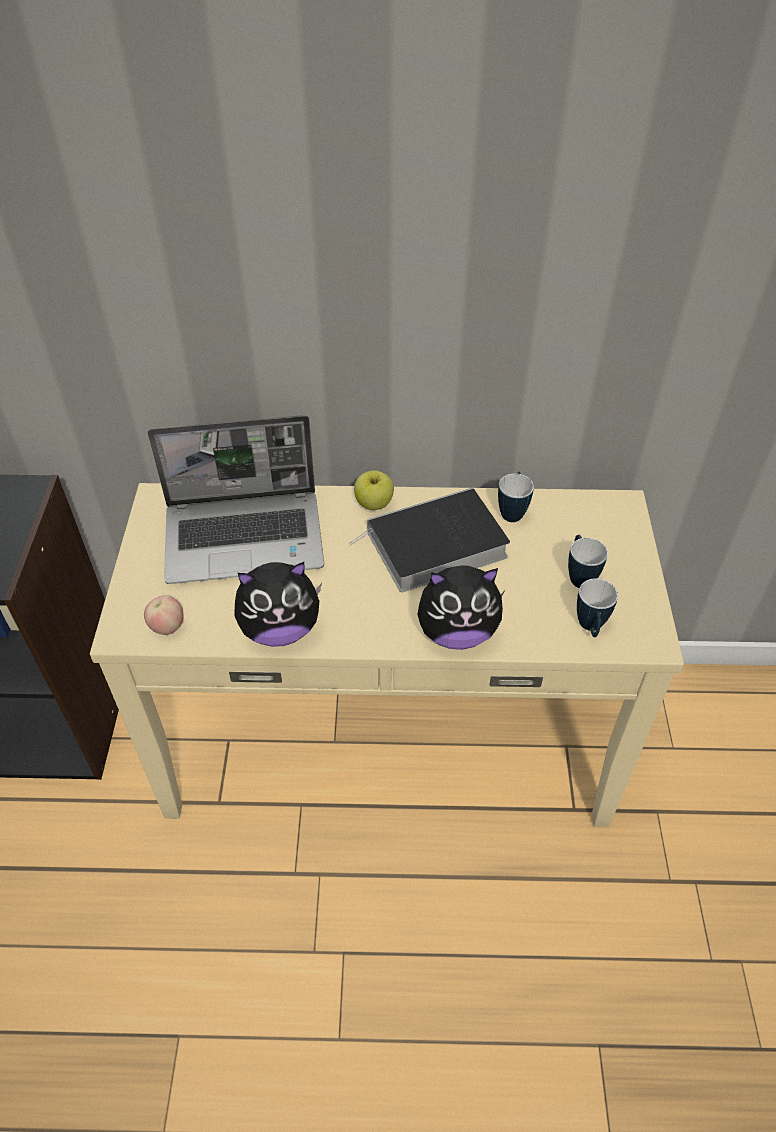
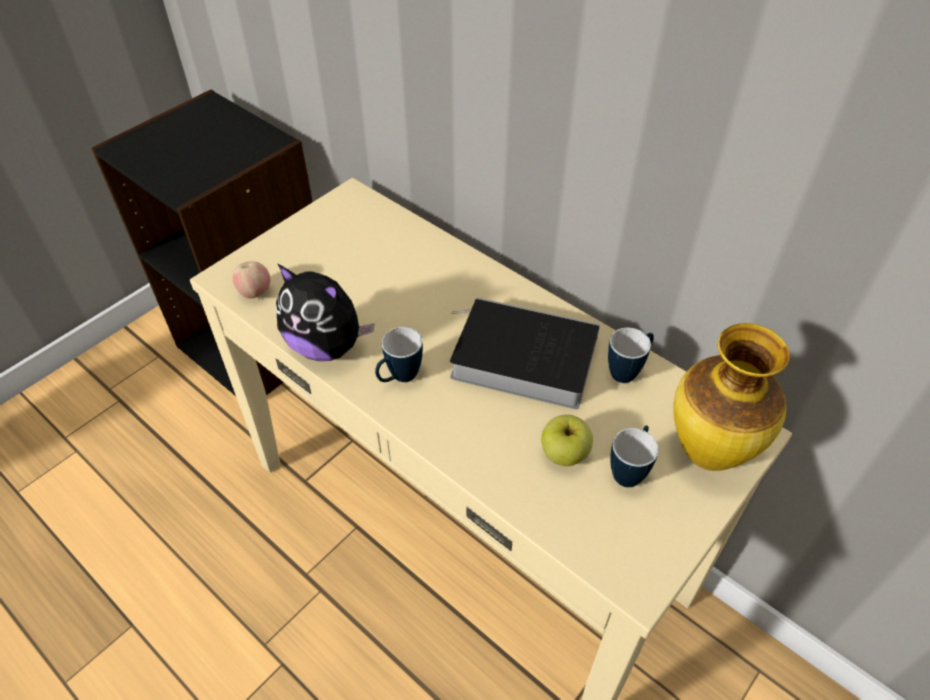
camera: 40 degrees right, 0 degrees up
(246, 537) = (380, 260): laptop -> none
(374, 503) = (509, 291): apple -> apple (564, 453)
(457, 632) = (460, 443): plush toy -> none
(590, 628) = (586, 527): mug -> mug (399, 378)
(612, 535) = (707, 454): none -> vase

